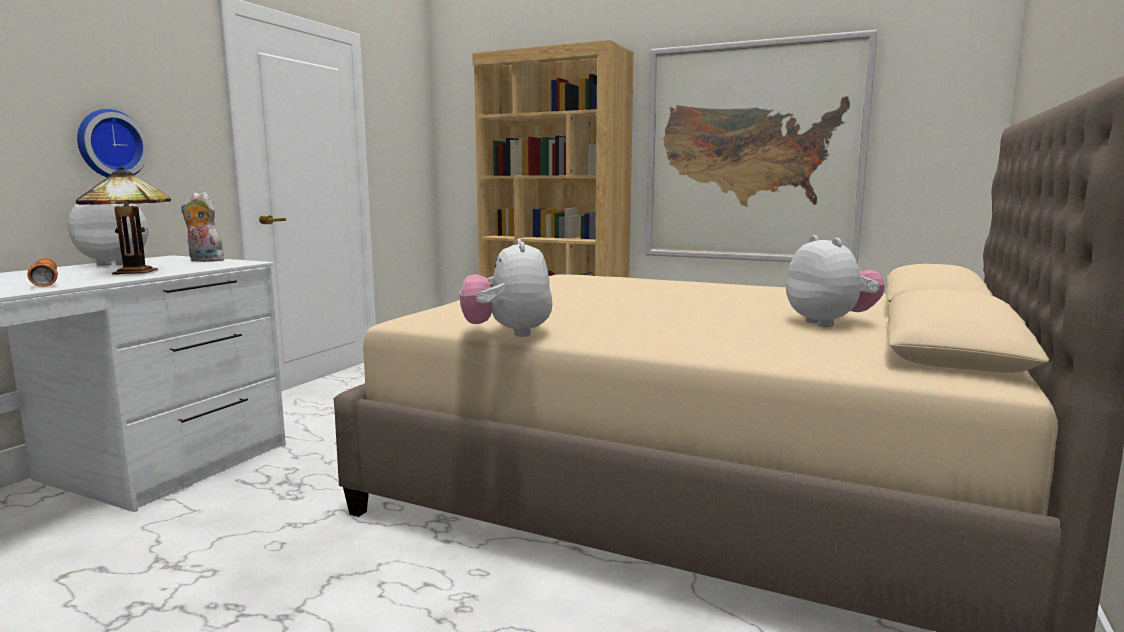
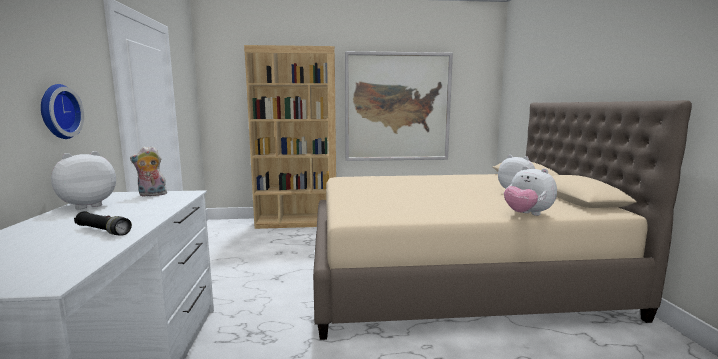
camera: 30 degrees left, 0 degrees up
(45, 282) = (103, 231): orange flashlight -> black flashlight
(136, 272) = (142, 211): table lamp -> none
(508, 333) = (420, 218): plush toy -> plush toy (527, 214)

